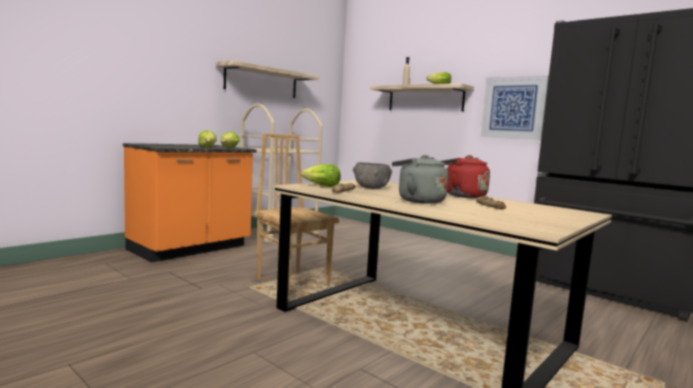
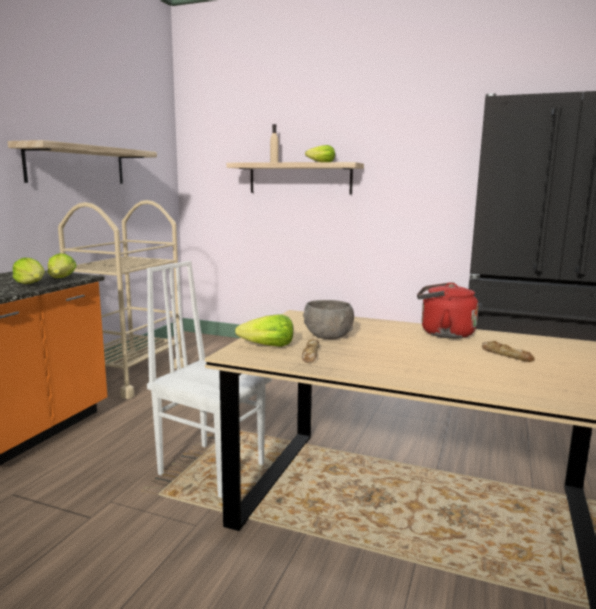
camera: 20 degrees left, 5 degrees up
(293, 282) = (212, 468): brown chair -> white chair
(418, 201) = (423, 361): grey kettle -> none
(513, 108) = (414, 190): picture -> none

